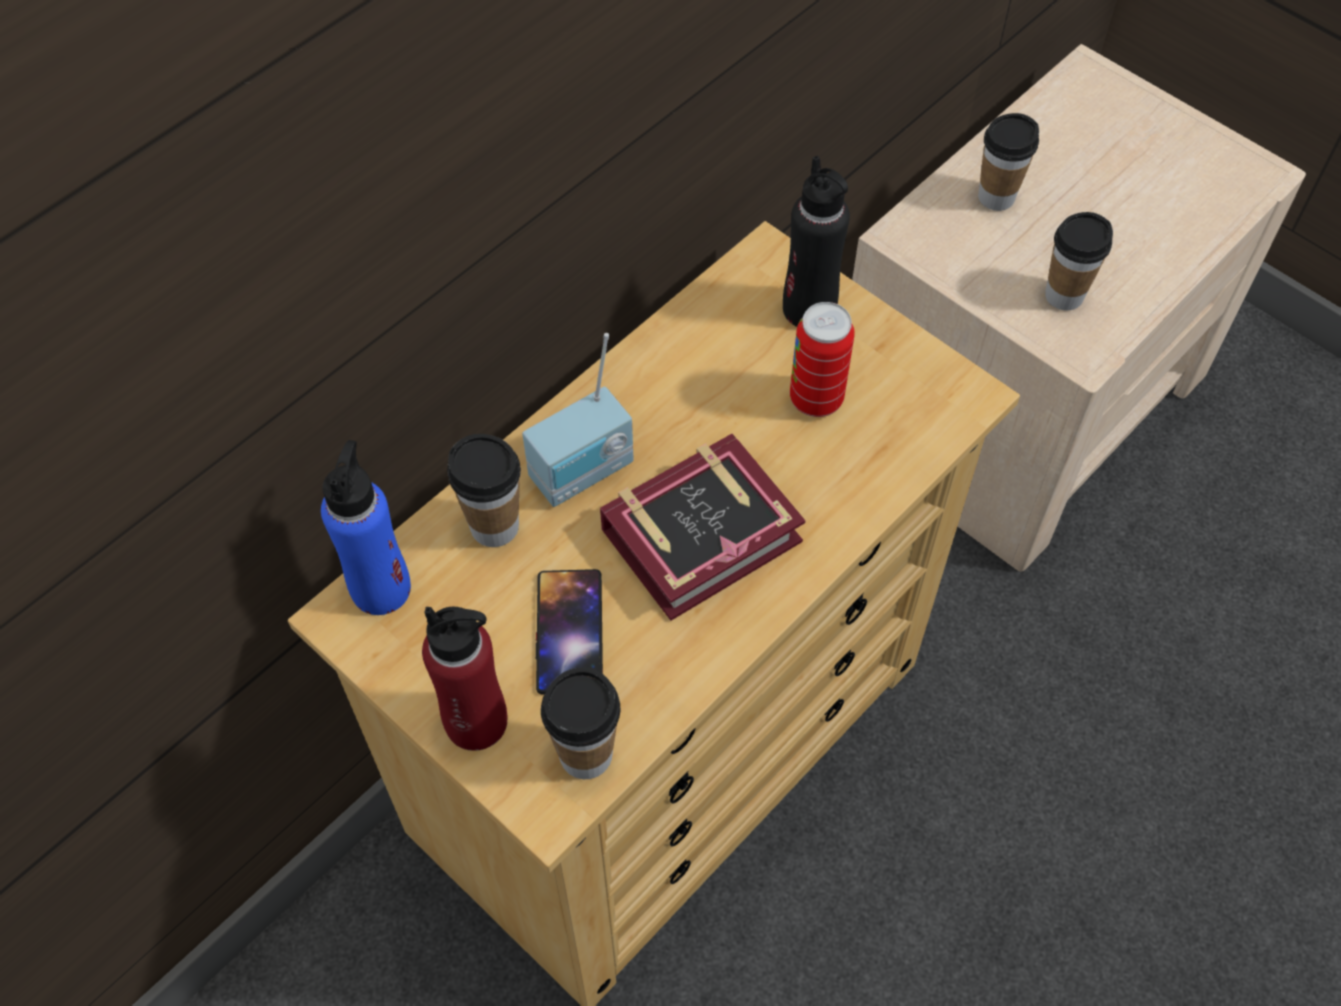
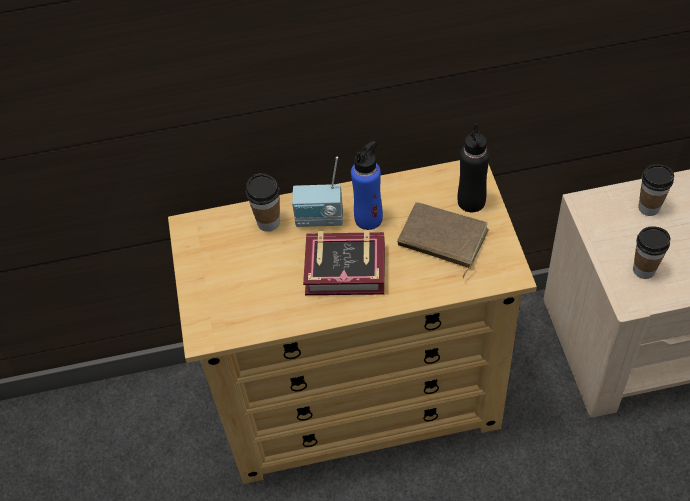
camera: 40 degrees right, 5 degrees down
(381, 588) = (209, 223): blue bottle -> blue bottle (368, 218)
(476, 721) = (202, 291): red bottle -> none
(569, 632) = (263, 277): phone -> none
(586, 754) = (231, 326): cup -> none
(816, 399) = (441, 240): can -> brown book

